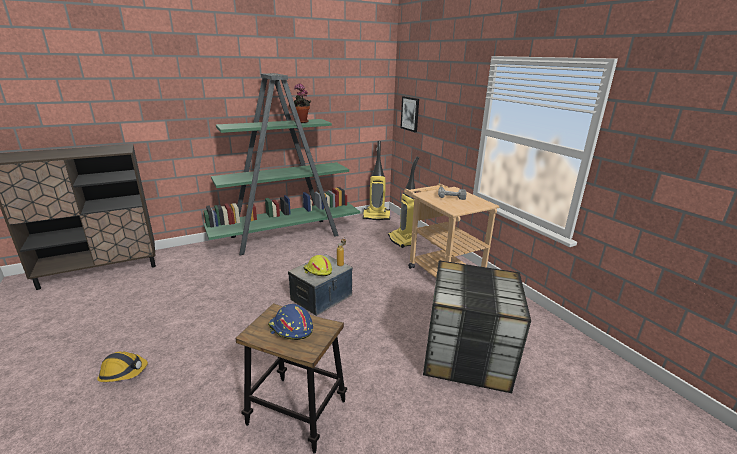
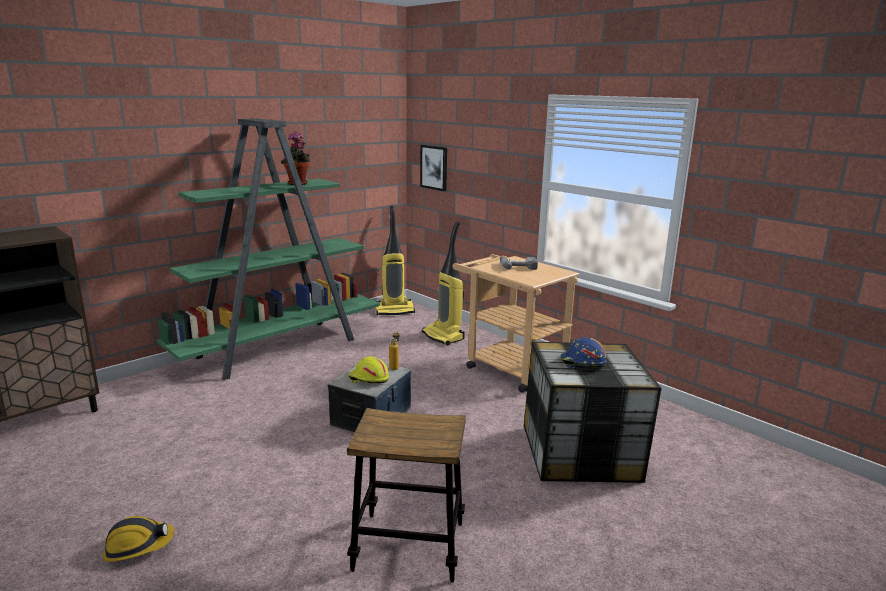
camera: 15 degrees left, 5 degrees down
(290, 329) = (408, 430): blue hard hat -> blue hard hat (582, 363)

